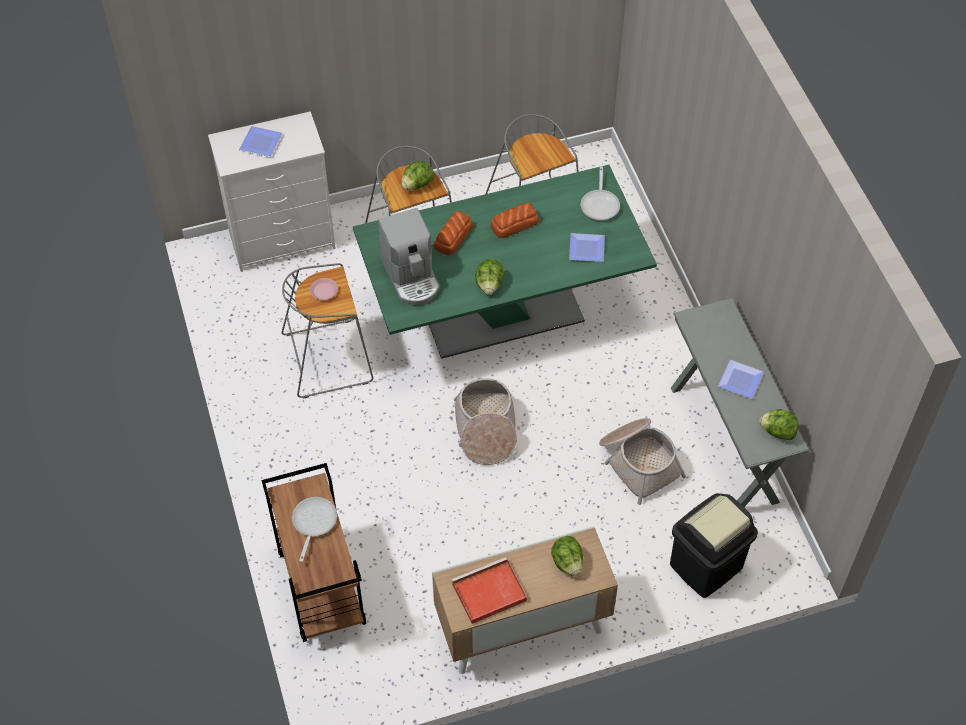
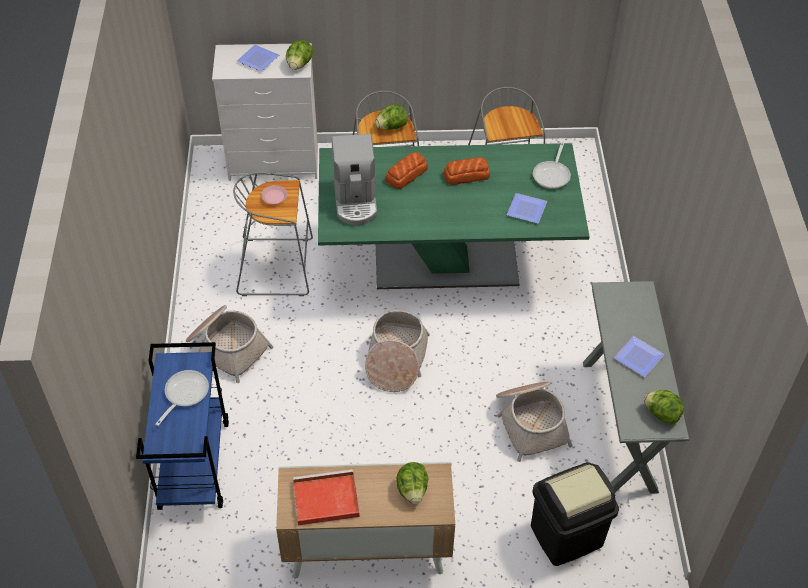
camera: 15 degrees right, 5 degrees down
(309, 458) = (227, 347): none -> basket
(320, 587) = (193, 464): brown cart -> blue cart
(489, 285) = (424, 221): lettuce -> lettuce (299, 65)

